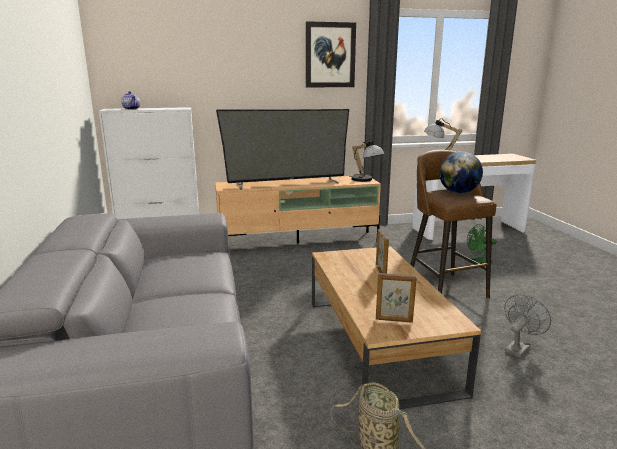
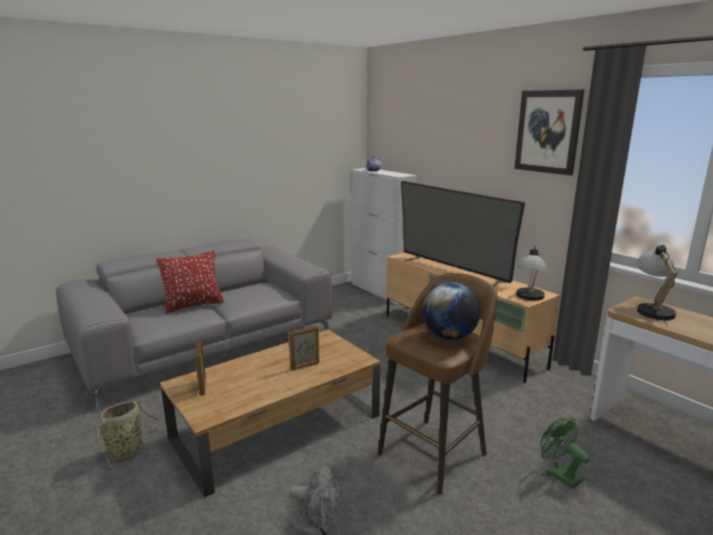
camera: 65 degrees right, 0 degrees up
(174, 301) = (193, 305): none -> red pillow

